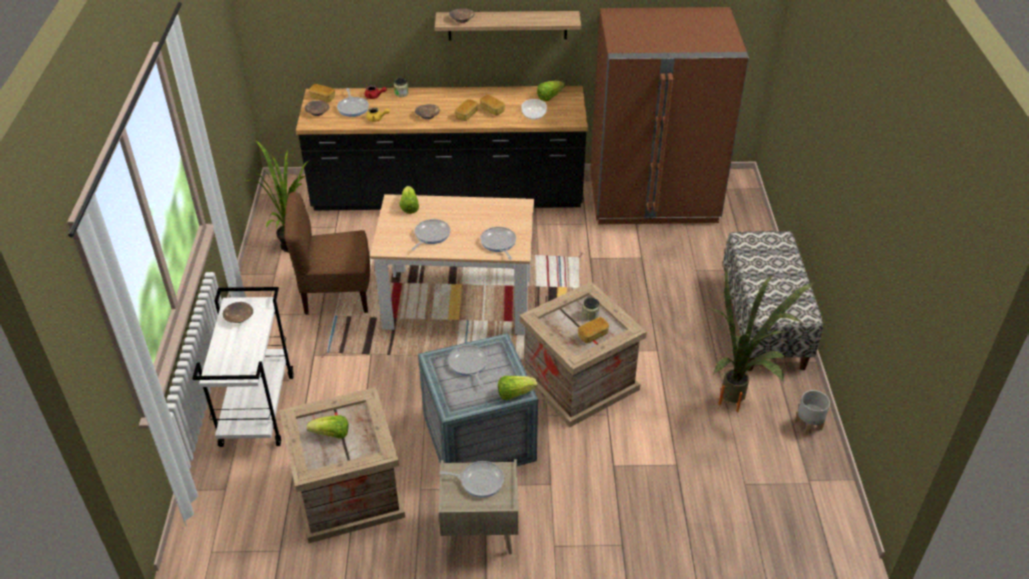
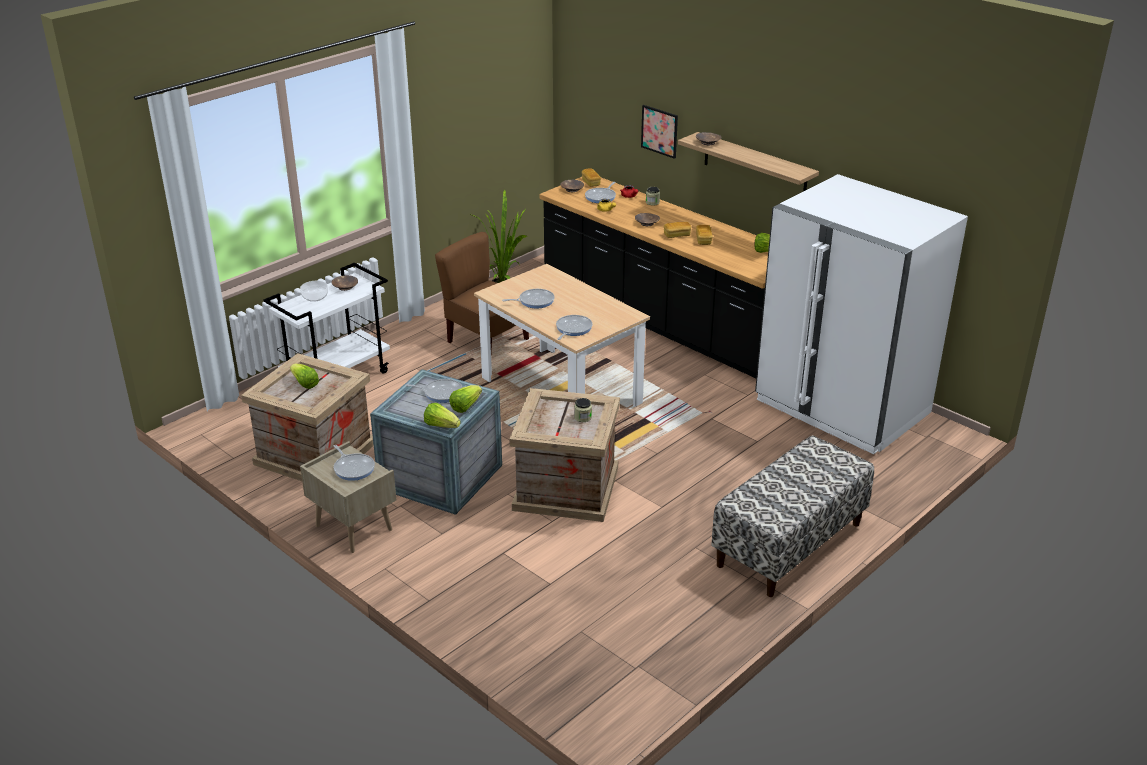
camera: 45 degrees right, 10 degrees down
(388, 24) = (659, 131): none -> picture
(409, 207) = (550, 278): lettuce -> lettuce (465, 406)
(468, 365) = (441, 393): frying pan -> frying pan turned 75 degrees clockwise
(533, 115) = (731, 257): bowl -> bowl (314, 297)
(592, 335) = (562, 430): bread -> none
(653, 198) = (841, 407): brown fridge -> white fridge
(738, 406) = (665, 582): potted plant -> none
(808, 425) = (703, 633): grey planter -> none

